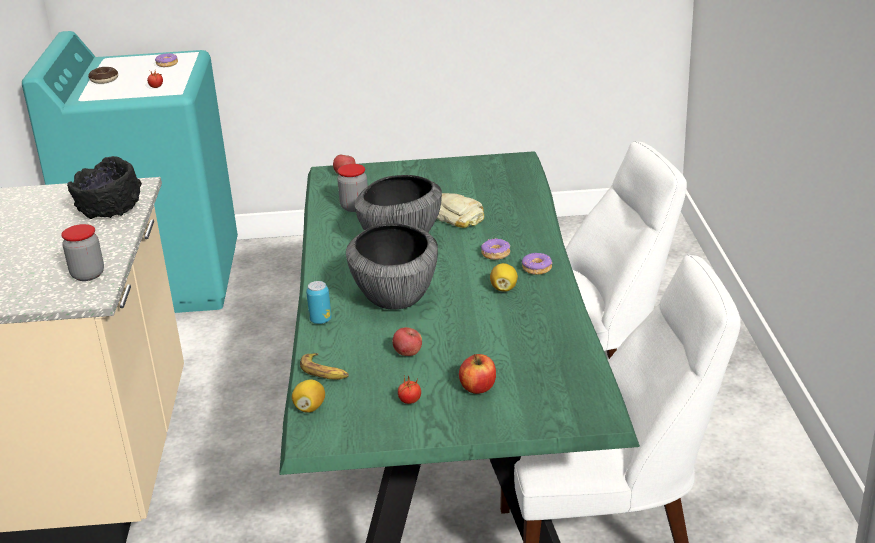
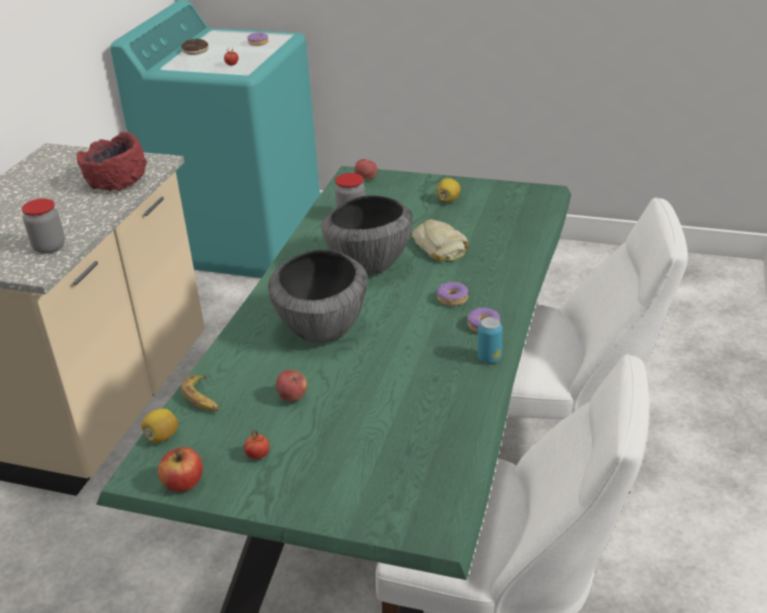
camera: 20 degrees right, 5 degrees up
(109, 209) = (117, 182): black bowl -> red bowl
(320, 320) = (238, 337): can -> can (489, 358)
(478, 388) = (334, 457): apple -> apple (183, 483)
(504, 288) = (435, 342): lemon -> lemon (448, 200)

